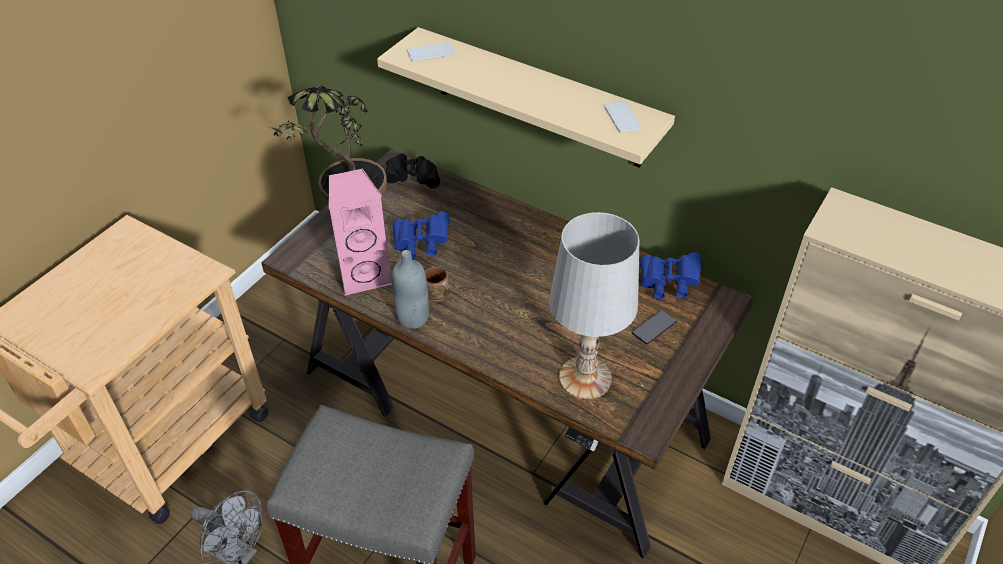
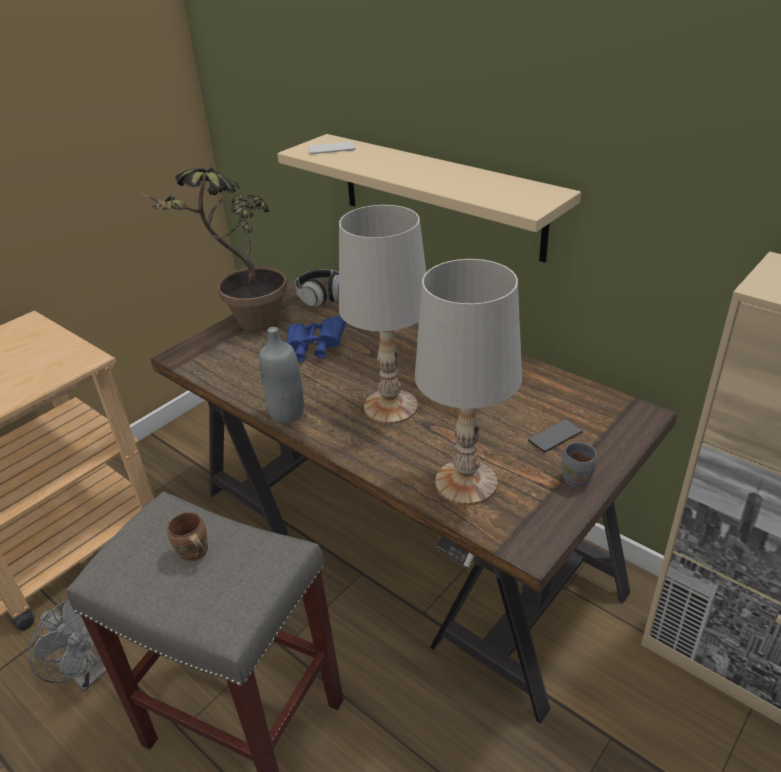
camera: 10 degrees right, 10 degrees down
(365, 275) = (249, 374): pink speaker -> none
(413, 179) = (322, 296): black binoculars -> headphones
(437, 296) = (318, 395): brown mug -> brown mug (193, 554)
(507, 304) = (391, 406): none -> white table lamp
(622, 117) = (520, 192): phone -> none
(668, 284) = (576, 395): blue binoculars -> none
(677, 368) = (578, 479): none -> grey mug

